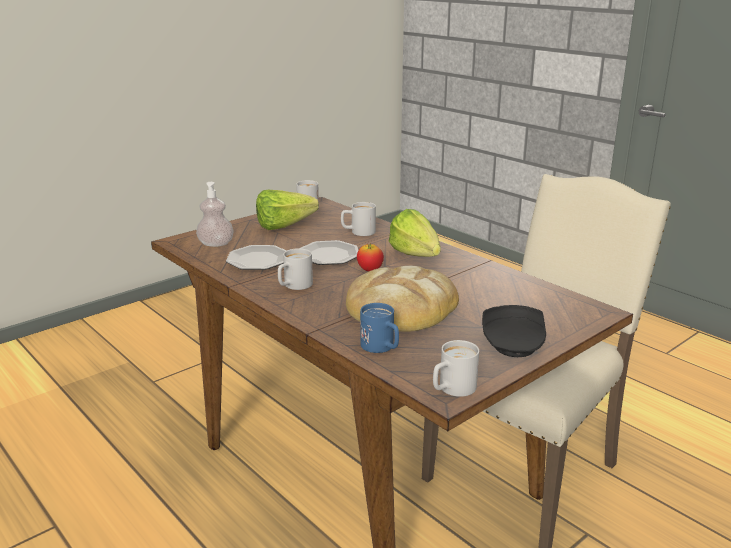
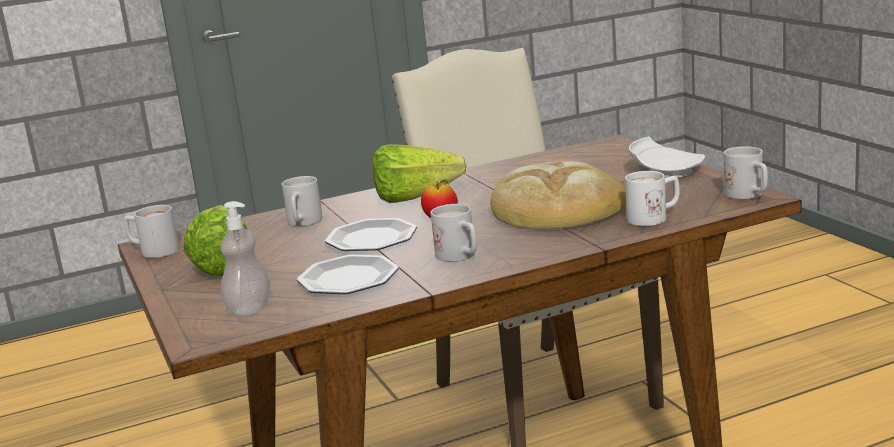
camera: 70 degrees left, 5 degrees down
(381, 348) = (654, 218): blue mug -> white mug
(514, 344) = (665, 171): black plate -> white plate

